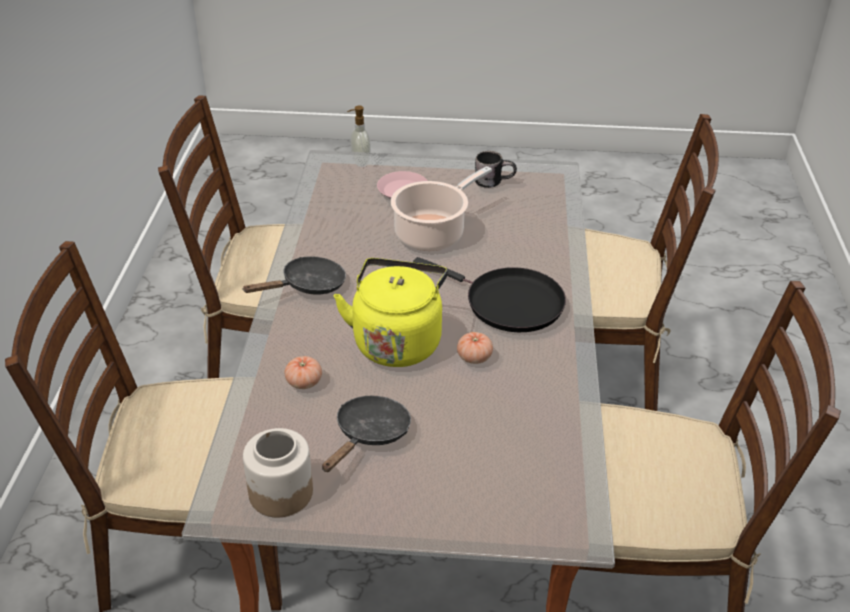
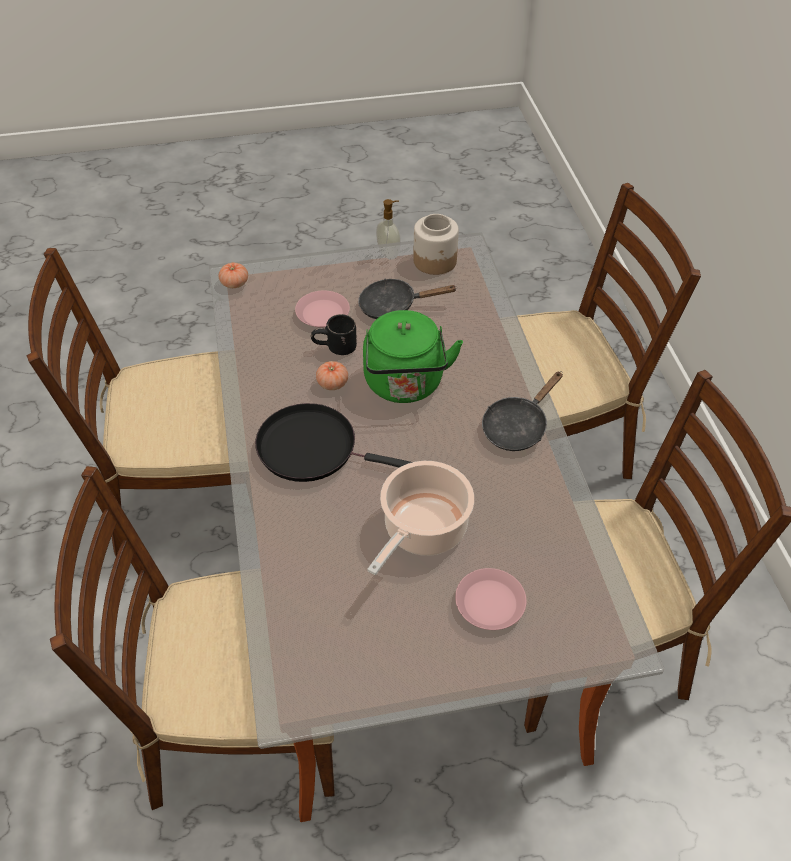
camera: 165 degrees right, 10 degrees up
(304, 382) = (464, 334): tomato -> tomato (234, 283)
(360, 162) = (576, 653): soap dispenser -> soap dispenser (389, 253)
(369, 435) = (393, 306): black frying pan -> black frying pan turned 75 degrees clockwise
(397, 341) = (405, 385): yellow kettle -> green kettle
(462, 443) = (323, 313): none -> pink plate
(493, 181) = (376, 656): black mug -> black mug (336, 349)

